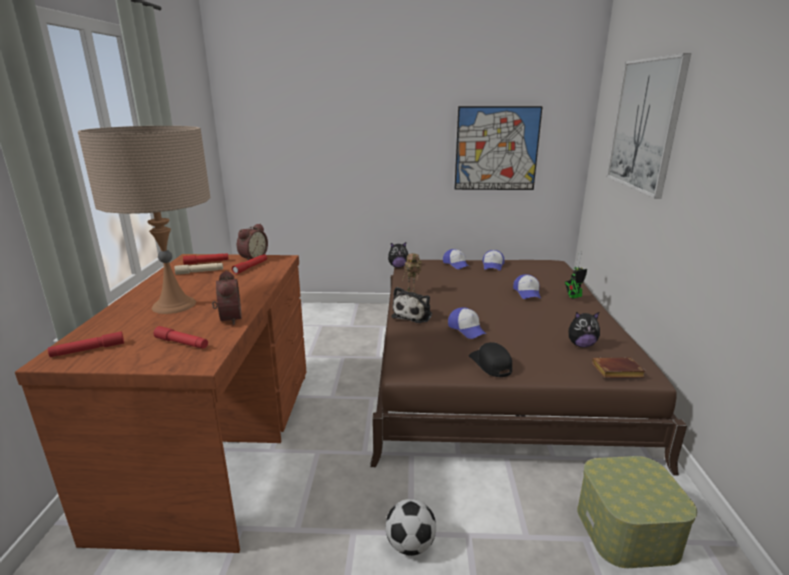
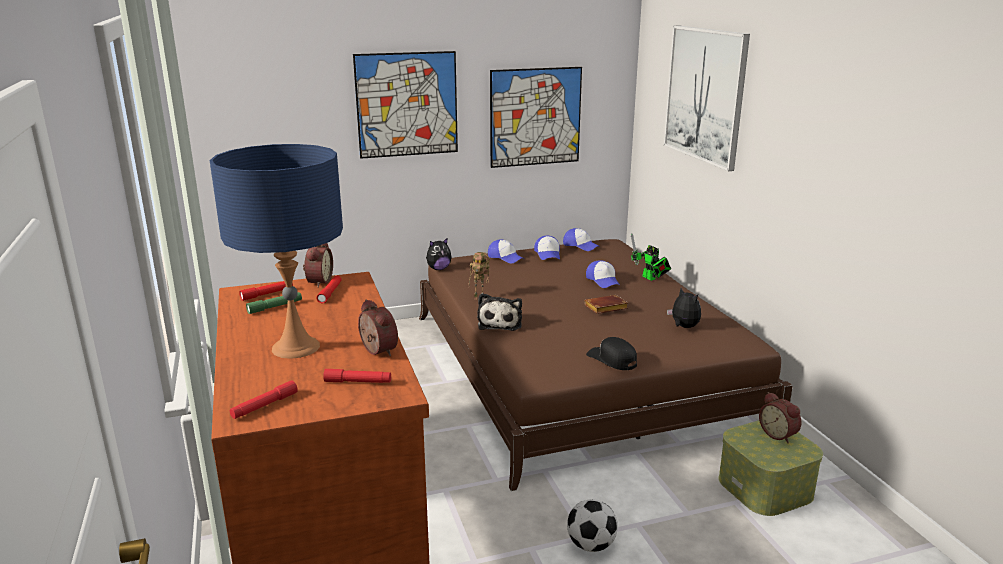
camera: 20 degrees left, 0 degrees up
(174, 305) = (295, 347): beige table lamp -> blue table lamp
(200, 272) = (275, 307): beige flashlight -> green flashlight
(387, 132) = (407, 104): none -> picture
(467, 329) = (567, 329): cap -> cap (580, 245)
(573, 296) = (650, 278): toy robot -> toy robot turned 75 degrees counterclockwise
(581, 345) = (683, 327): plush toy -> plush toy turned 105 degrees counterclockwise
(616, 372) = (726, 347): brown book -> brown book (605, 308)
(650, 478) = (779, 434): none -> alarm clock

